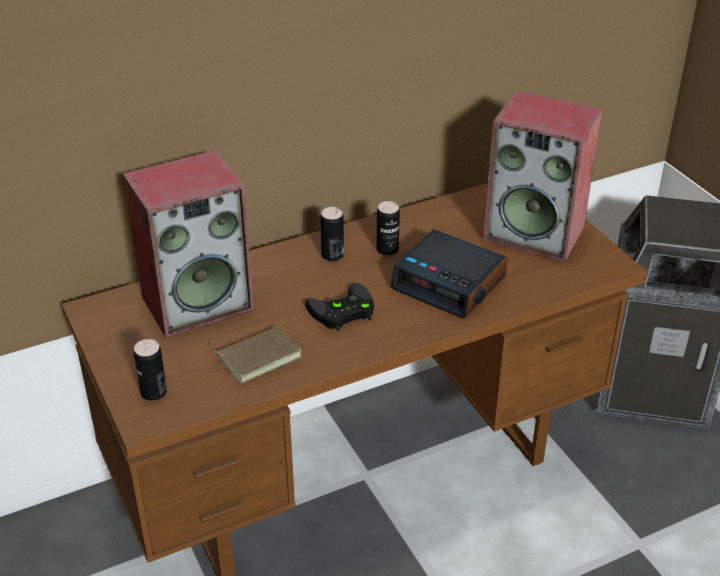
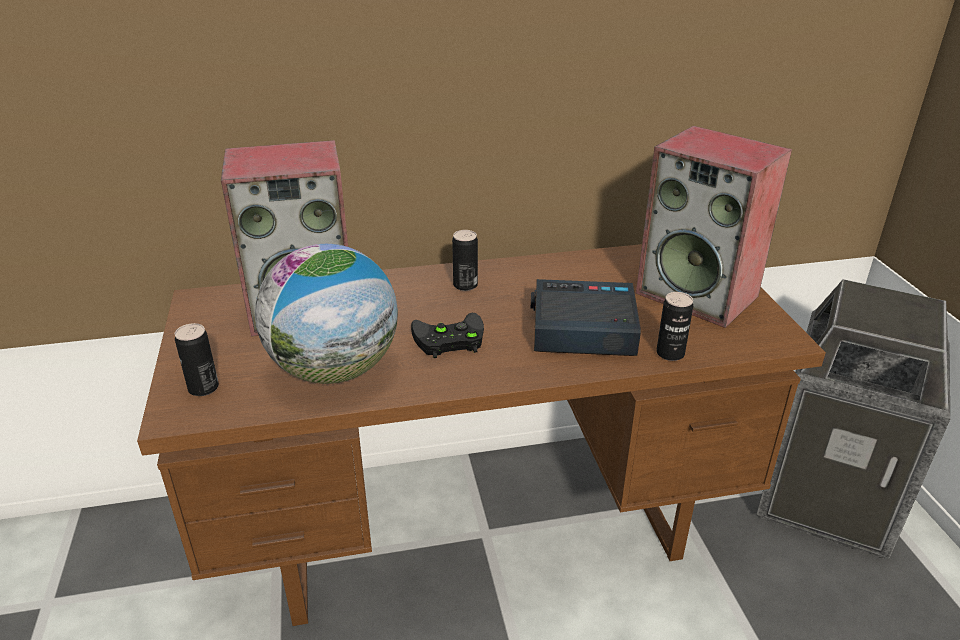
camera: 15 degrees right, 5 degrees down
(258, 356) = (334, 369): brown book -> globe
(387, 249) = (526, 288): can -> can (670, 353)
(450, 283) = (582, 330): alarm clock -> alarm clock turned 135 degrees clockwise

